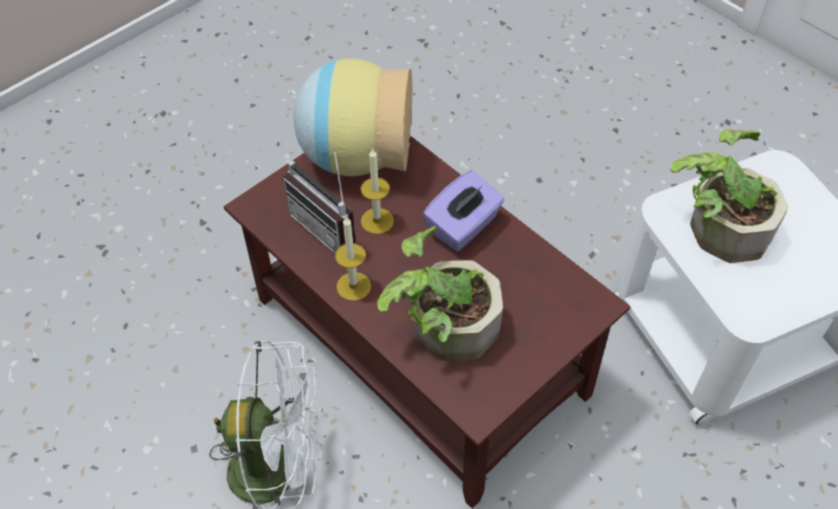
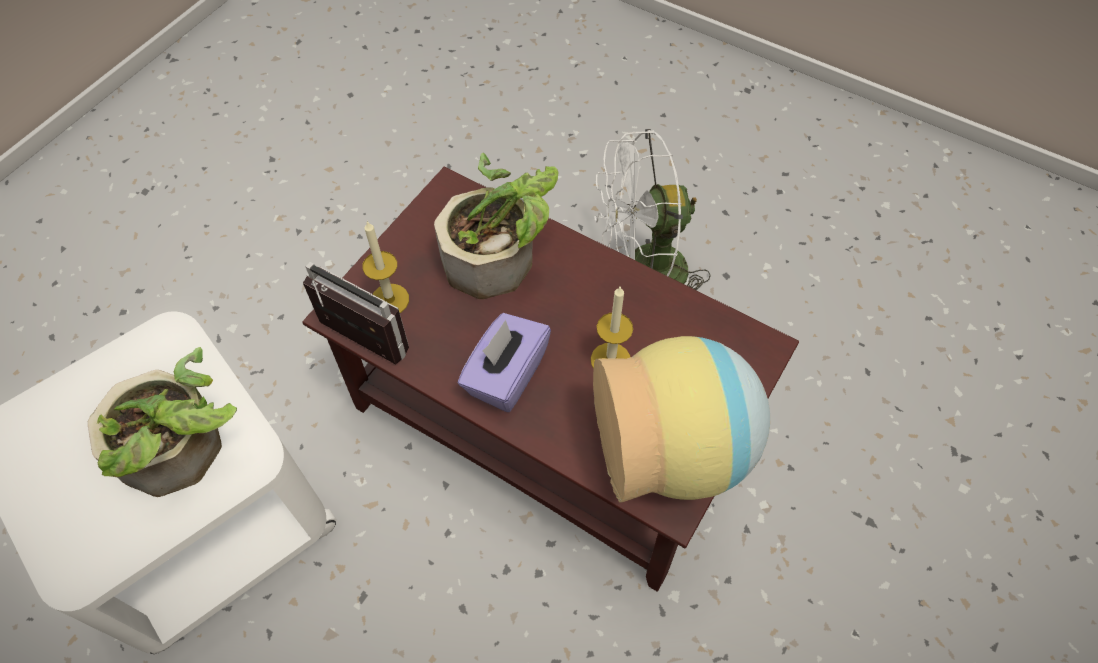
camera: 165 degrees right, 5 degrees up
(331, 227) = (660, 339): radio -> radio (356, 344)
(353, 286) = (607, 278): candle -> candle (389, 300)

